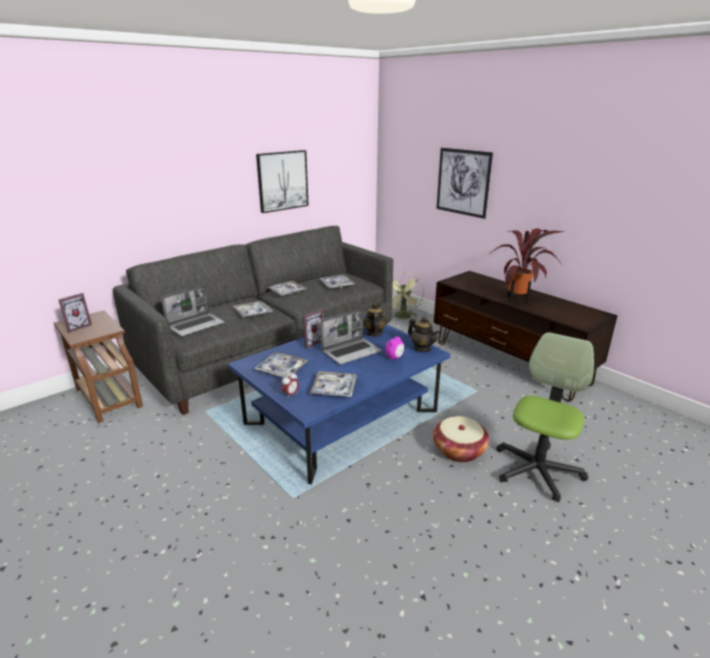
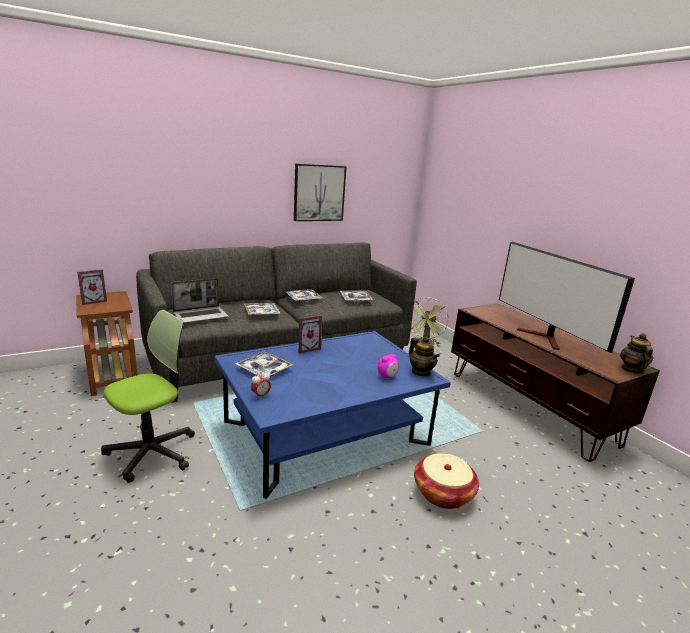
camera: 10 degrees right, 5 degrees down
(334, 389) = (308, 397): tray -> none
(351, 352) = (344, 364): laptop -> none
(374, 333) = (375, 349): teapot -> teapot (632, 369)
(463, 182) = (500, 210): picture -> none
(520, 300) = (545, 339): potted plant -> television
(537, 470) = (531, 536): office chair -> office chair (152, 452)

